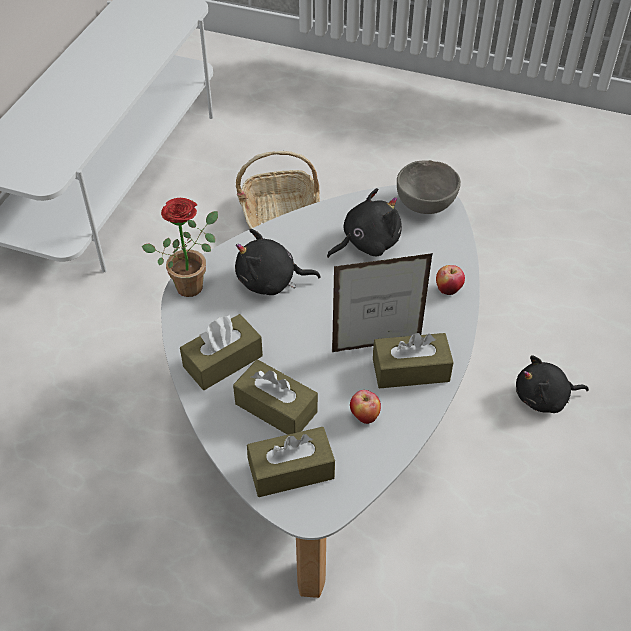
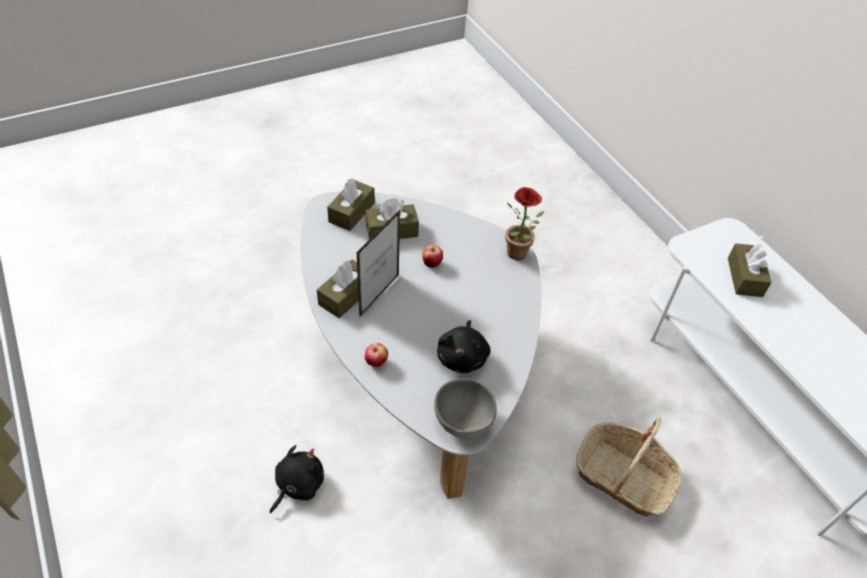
camera: 130 degrees right, 0 degrees up
(223, 361) = (445, 232): brown tissue box -> brown tissue box (744, 277)
(271, 282) = (481, 288): black plush toy -> none
(364, 416) = (344, 256): apple -> apple (432, 263)

